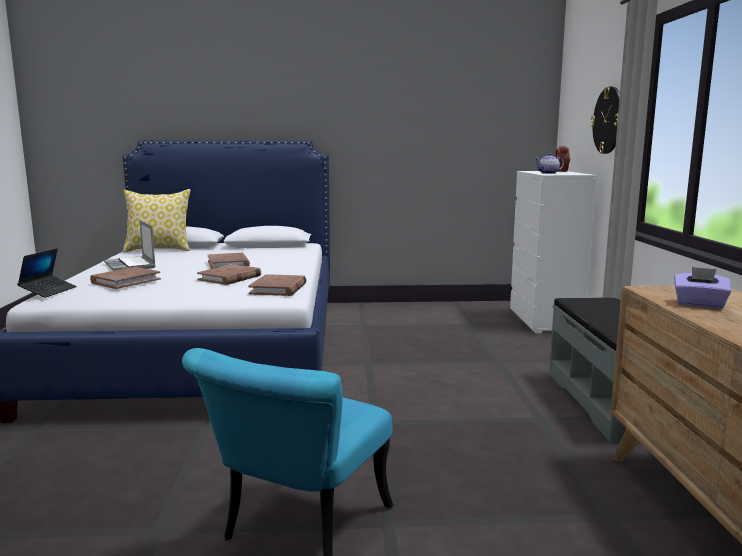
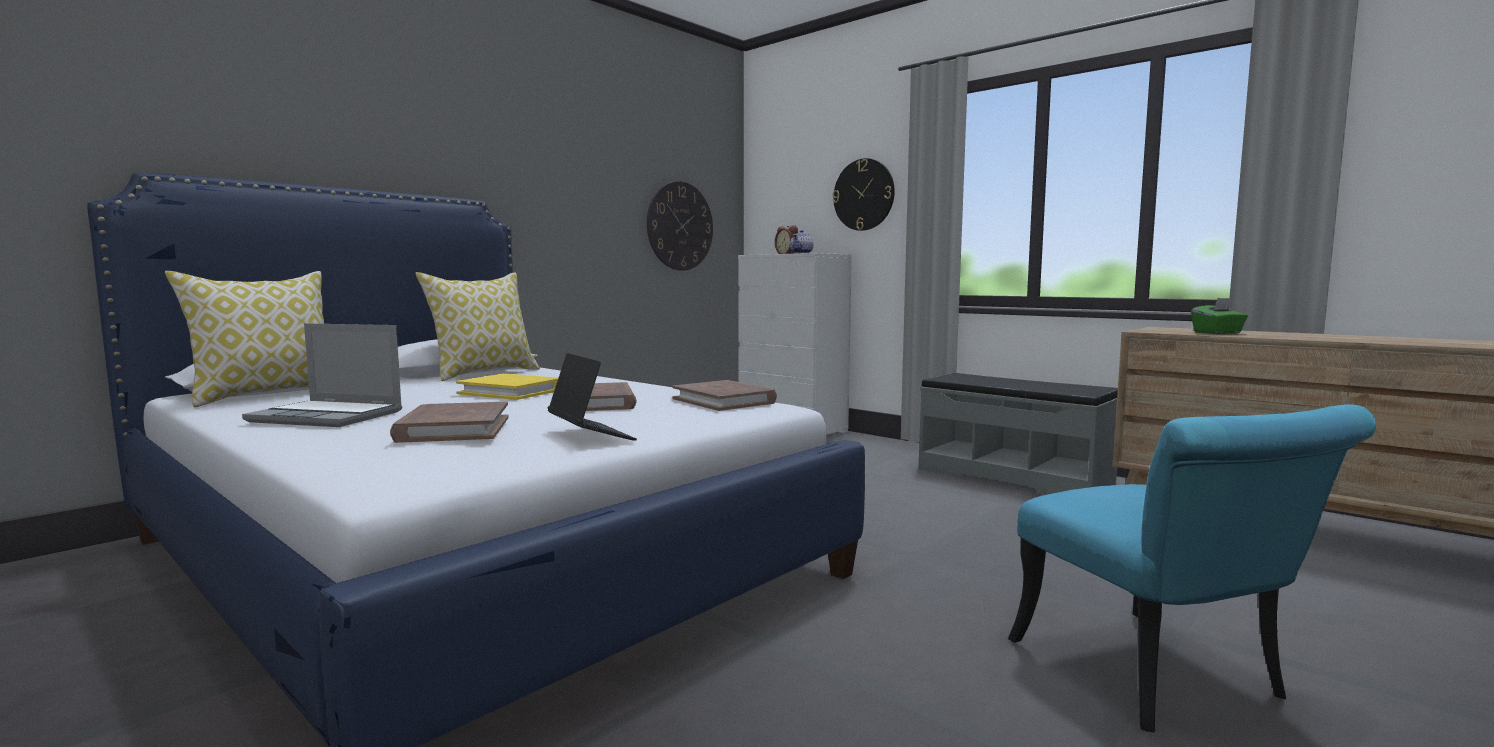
camera: 45 degrees left, 5 degrees down
(48, 291) = (351, 468): laptop -> laptop (590, 435)
(228, 264) = (510, 392): brown book -> yellow book
(270, 249) = (484, 373): none -> pillow
(482, 146) = (680, 226): none -> wall clock
(699, 304) = (1218, 333): purple tissue box -> green tissue box

